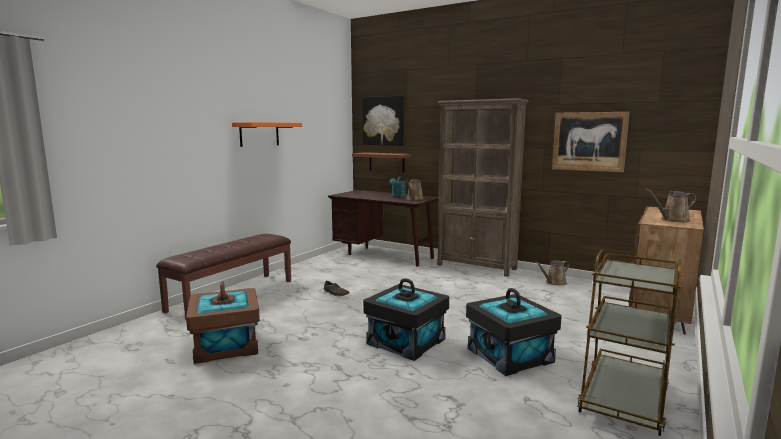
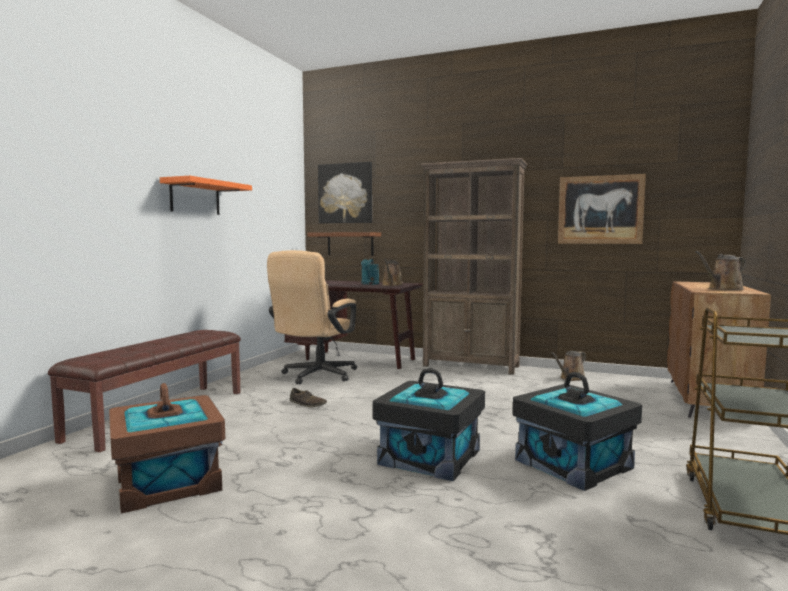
camera: 10 degrees left, 5 degrees down
(350, 270) = (315, 376): none -> beige office chair

